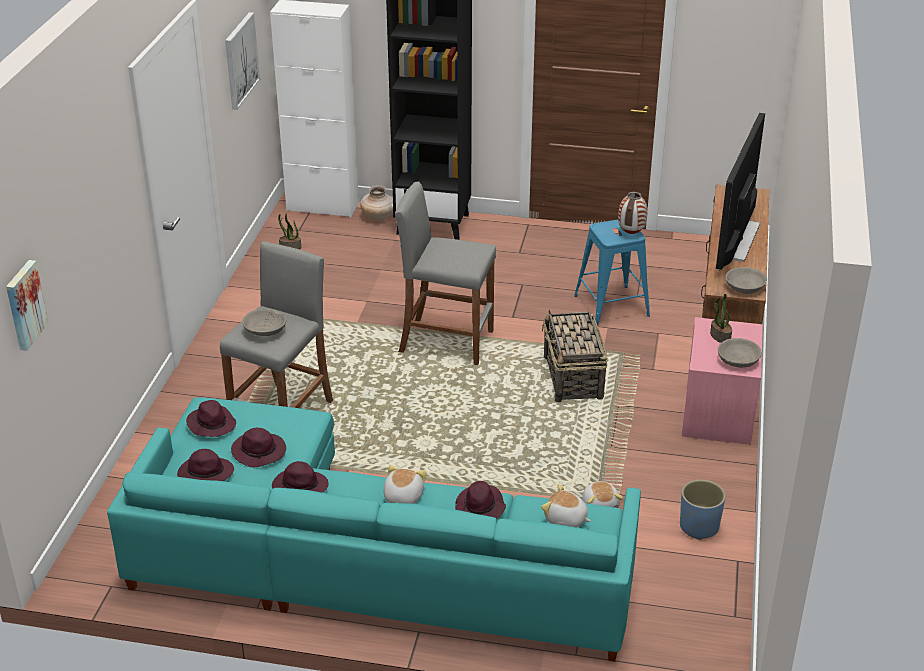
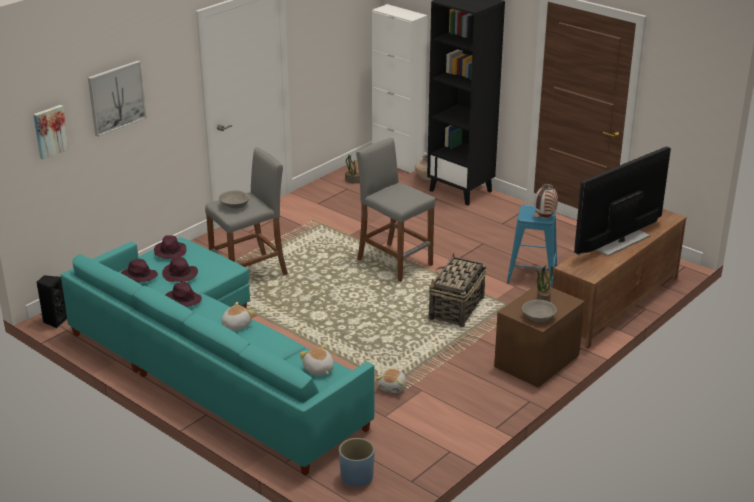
camera: 30 degrees right, 5 degrees down
(80, 579) = (55, 321): none -> black speaker
(240, 60) = (337, 38): picture -> picture (116, 97)
(480, 508) = (273, 345): purple hat -> none
(699, 527) = (445, 422): blue planter -> blue planter (356, 477)
(718, 413) = (536, 361): pink nightstand -> brown nightstand
(744, 288) = (588, 272): grey bowl -> none

